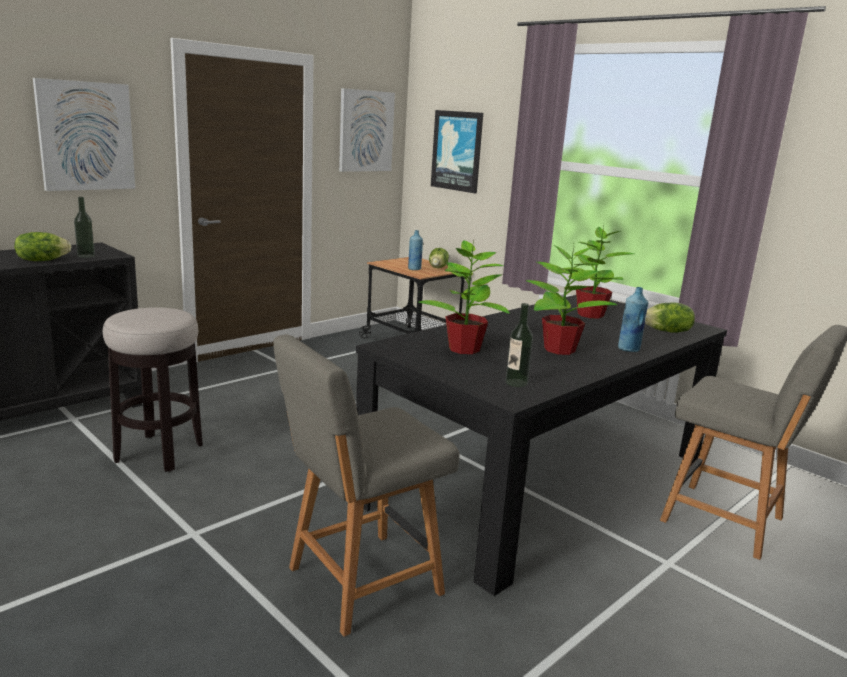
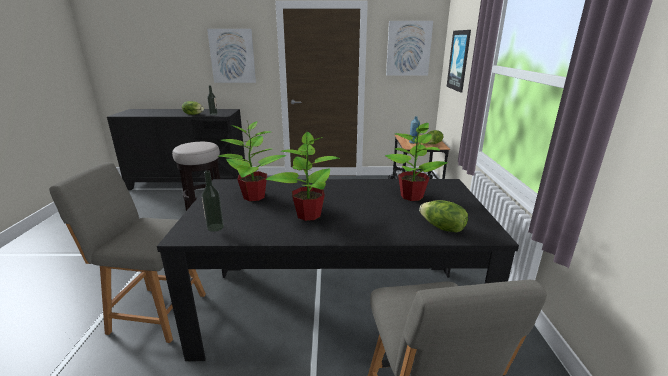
camera: 45 degrees right, 5 degrees up
(629, 349) = (360, 231): blue bottle -> none

